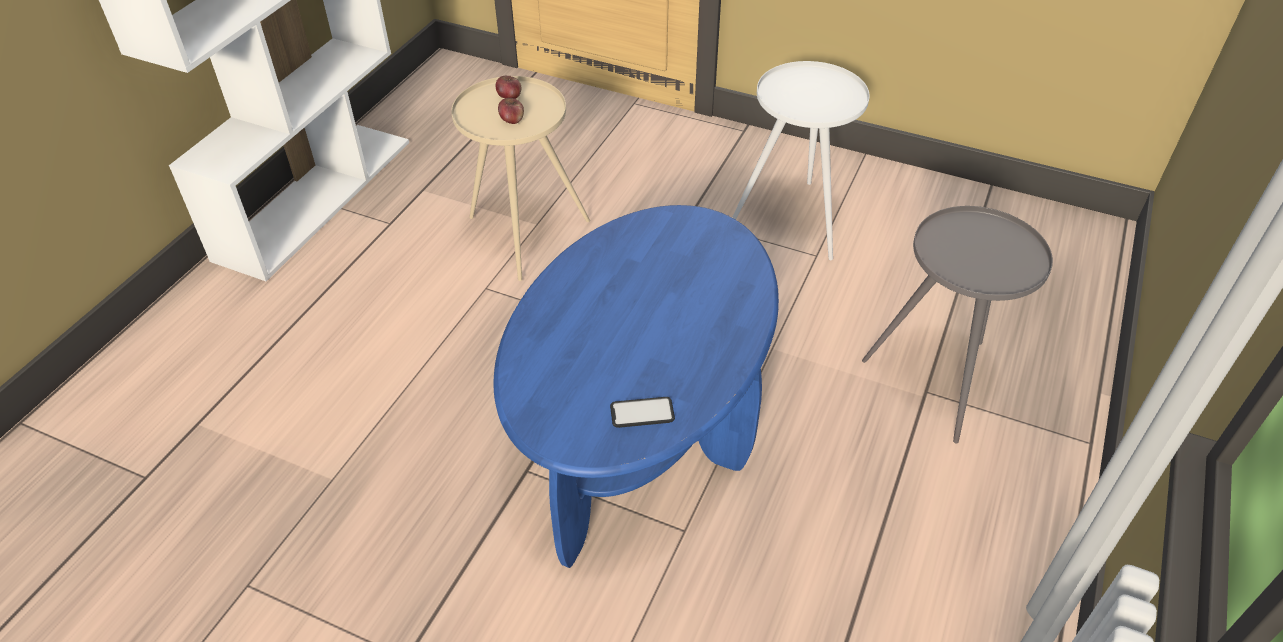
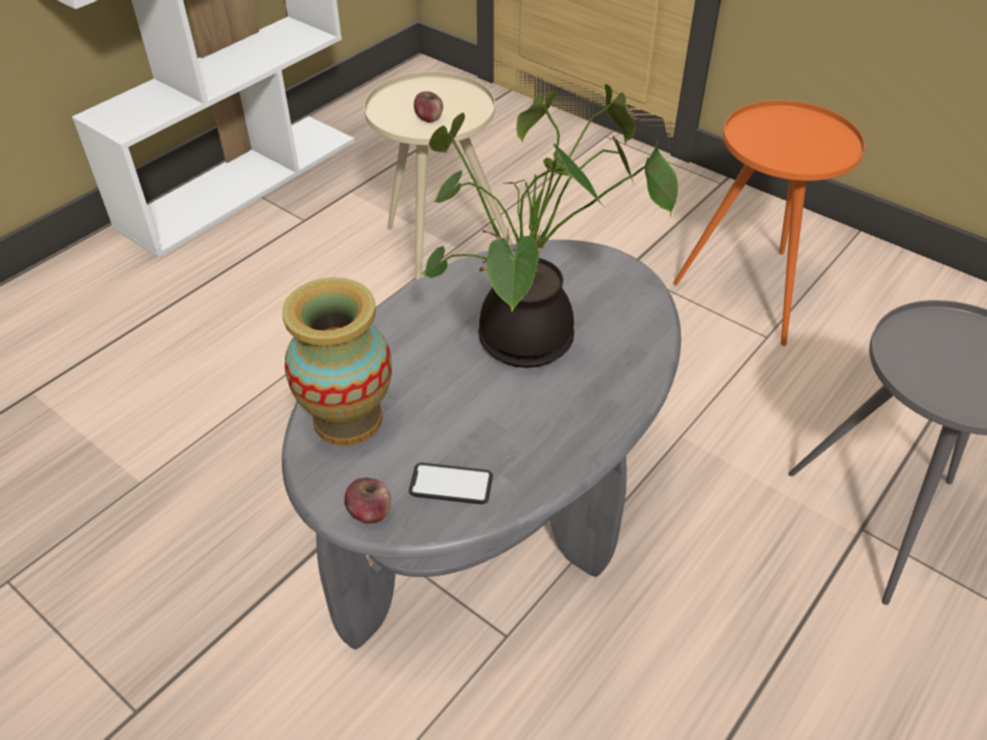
camera: 15 degrees right, 0 degrees up
(509, 97) = (436, 94): apple -> apple (370, 512)
(543, 381) = (348, 419): none -> vase
(641, 434) = (493, 506): blue coffee table -> grey coffee table
(661, 297) = (527, 345): none -> potted plant
(794, 219) = (752, 290): white side table -> orange side table

